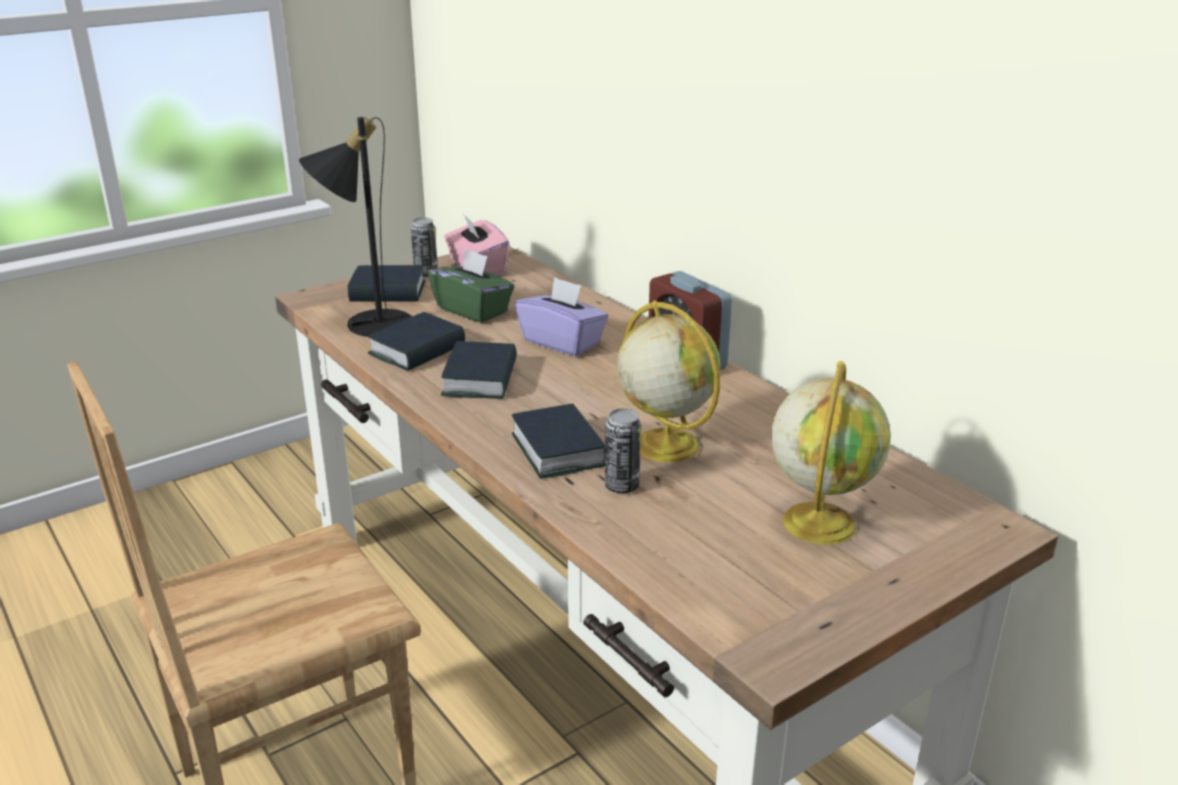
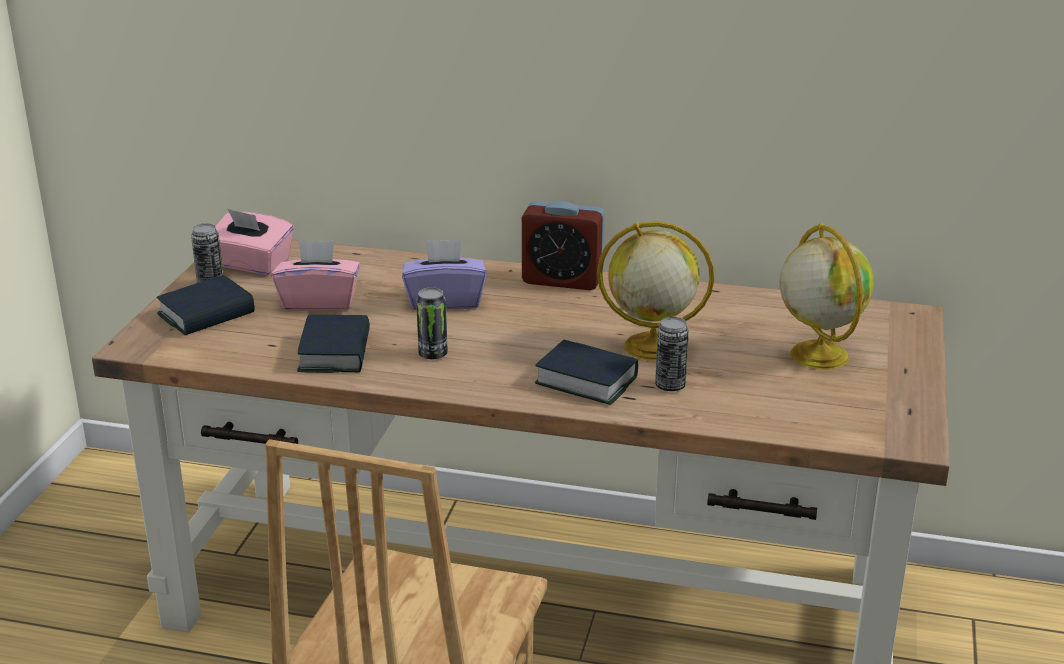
camera: 40 degrees left, 0 degrees up
(366, 323) = (241, 347): black table lamp -> none
(473, 310) = (319, 302): green tissue box -> pink tissue box
(480, 379) = (433, 354): book -> can

